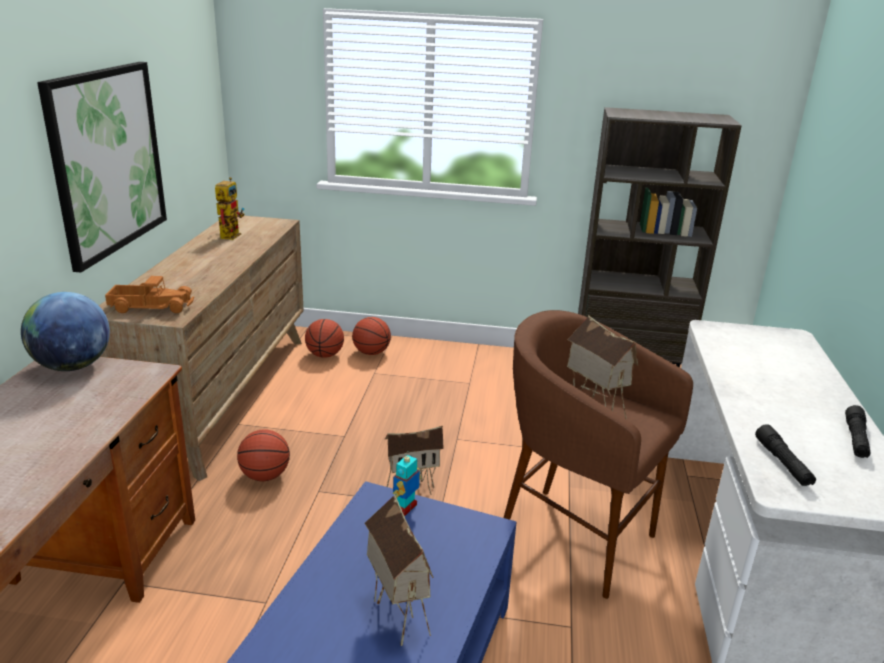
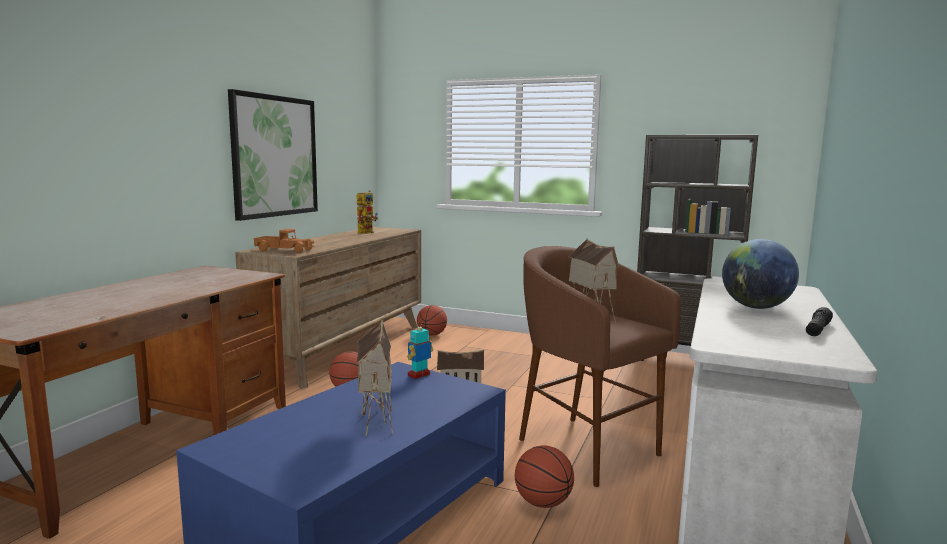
camera: 15 degrees right, 15 degrees down
(73, 366) = (214, 270): globe -> globe (756, 307)
(371, 353) = (468, 336): basketball -> basketball (543, 503)
(782, 463) = (732, 334): black flashlight -> none

